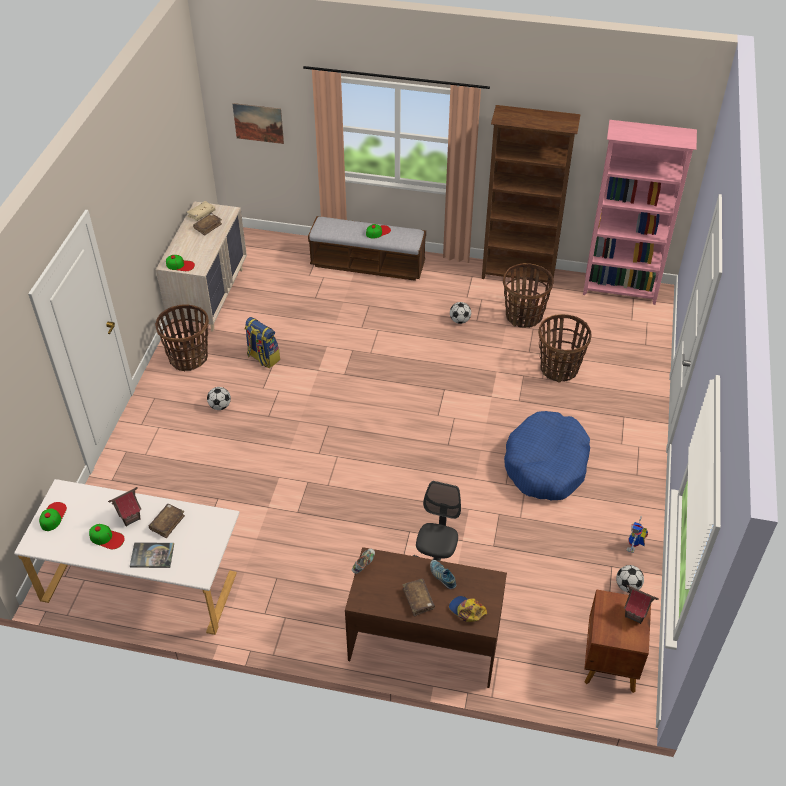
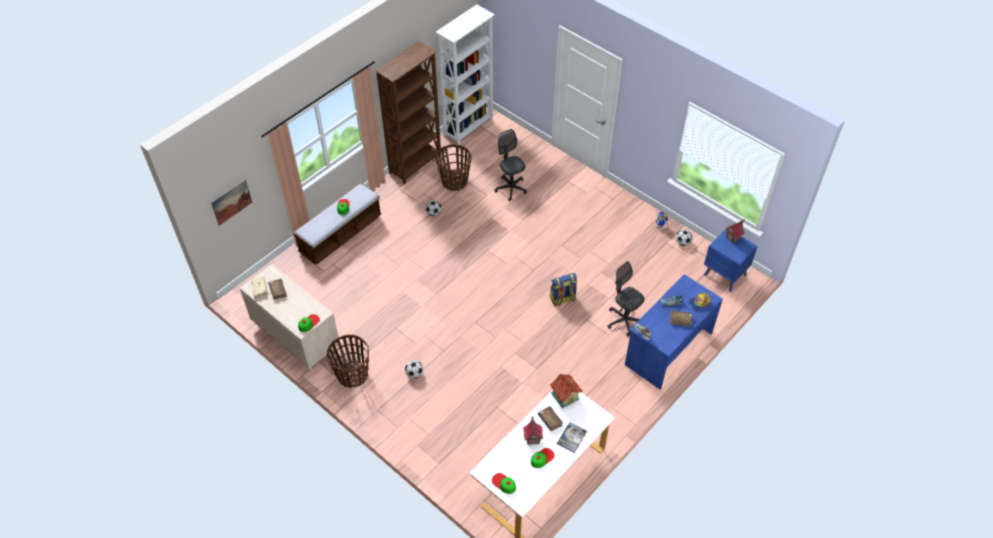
camera: 60 degrees left, 5 degrees up
(214, 523) = (565, 395): none -> toy house
(263, 358) = (386, 331): backpack -> backpack (562, 299)
(424, 642) = (668, 348): brown desk -> blue desk
(546, 465) = (580, 233): blue dog bed -> none
(559, 368) = (511, 188): basket -> grey office chair
(610, 664) = (725, 276): brown nightstand -> blue nightstand
(620, 290) = (469, 127): pink bookcase -> white bookcase

